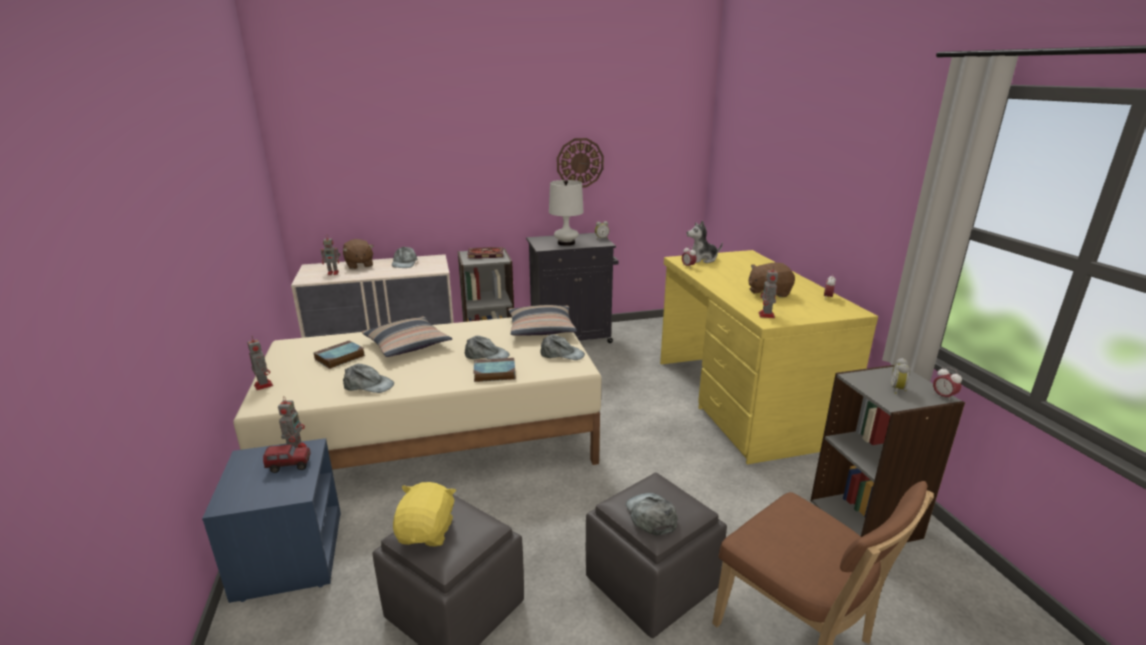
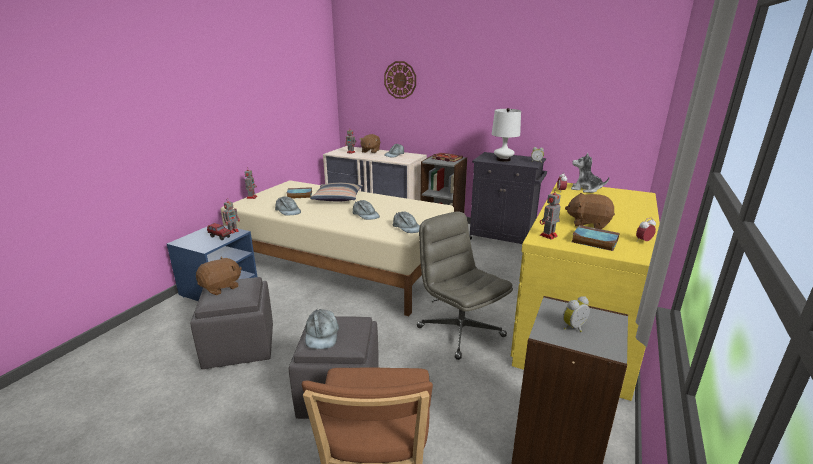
camera: 40 degrees right, 0 degrees up
(427, 532) = (221, 287): yellow plush toy -> brown plush toy
(493, 373) = (351, 224): book -> book (593, 241)
(541, 329) = (422, 211): pillow -> none
(580, 163) = (535, 97): wall clock -> wall clock (400, 80)
(651, 515) = (321, 334): grey cap -> grey cap turned 150 degrees clockwise
(665, 454) = (459, 331): none -> grey office chair
(943, 397) = (611, 352): alarm clock -> none

